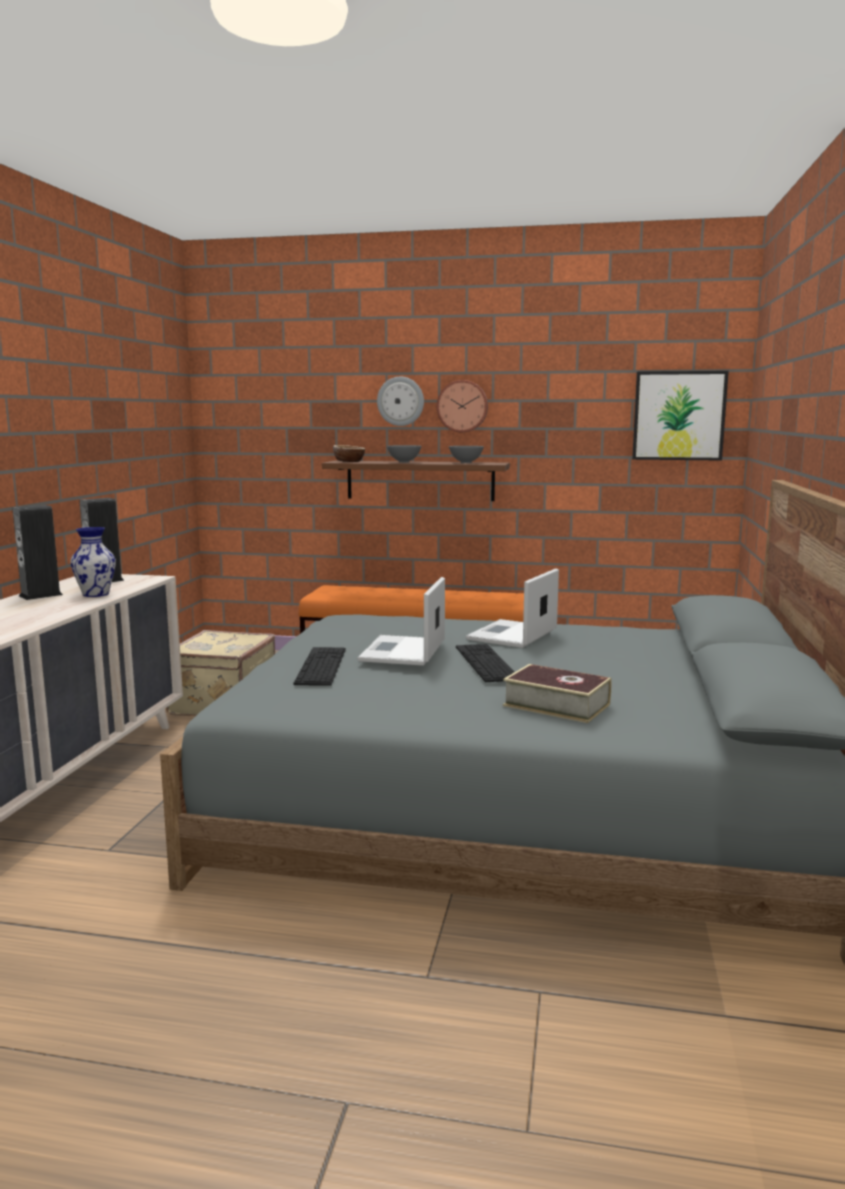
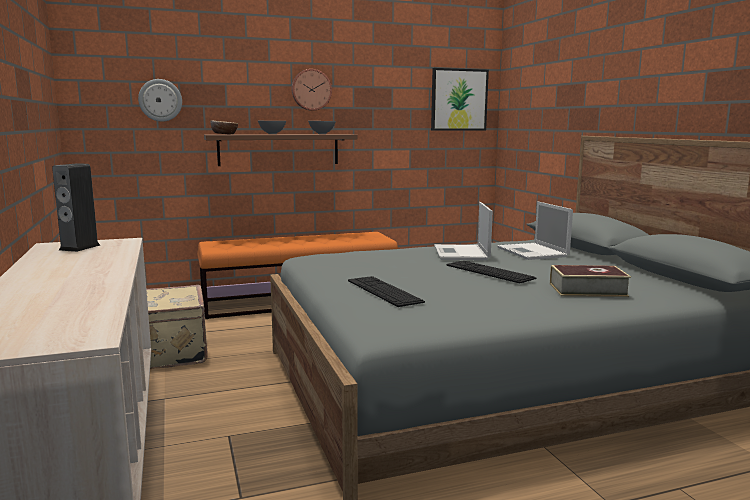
camera: 30 degrees left, 0 degrees up
(40, 595) = (43, 265): speaker -> none
(96, 594) = (105, 258): vase -> none
(400, 401) = (261, 84): wall clock -> wall clock (160, 100)
(403, 652) = (422, 273): laptop -> laptop (533, 252)

